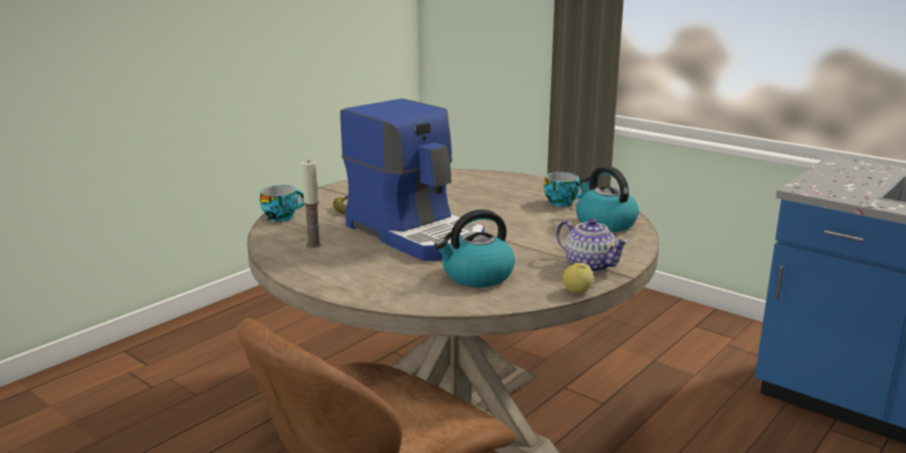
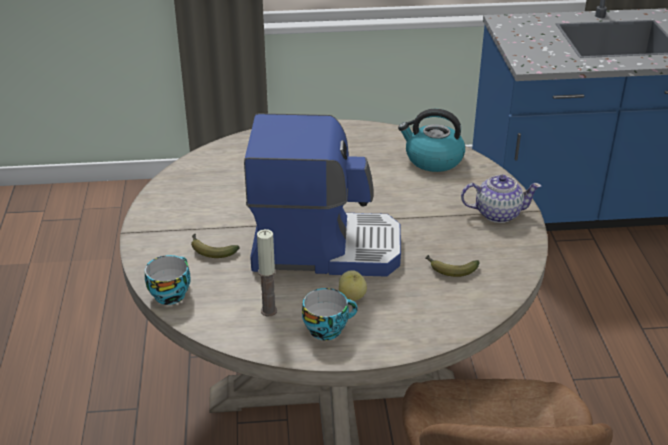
camera: 45 degrees left, 15 degrees up
(476, 276) = (449, 269): kettle -> banana
(563, 203) = (367, 149): cup -> cup (327, 328)
(577, 291) = (532, 245): apple -> apple (352, 296)

